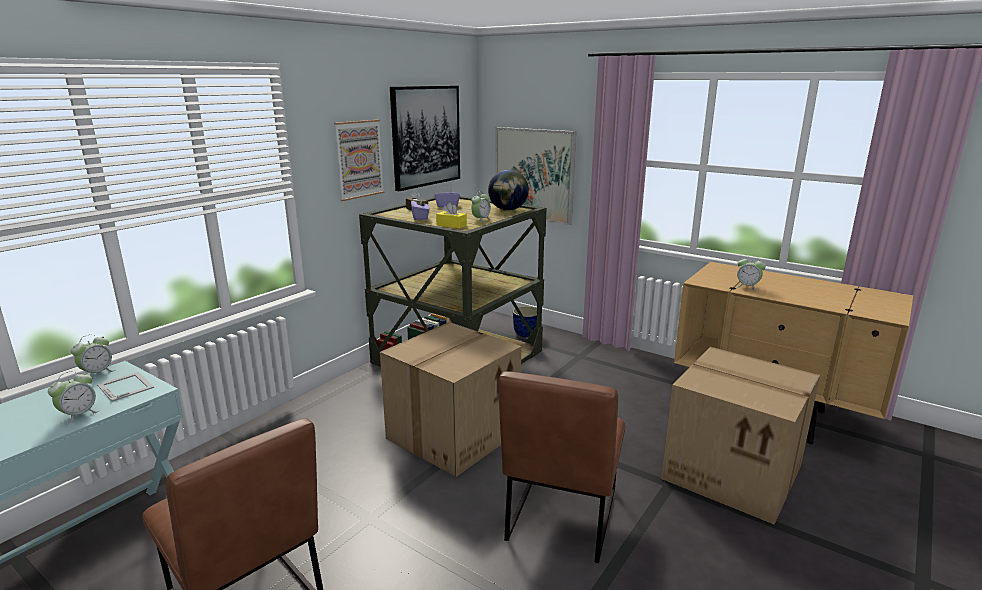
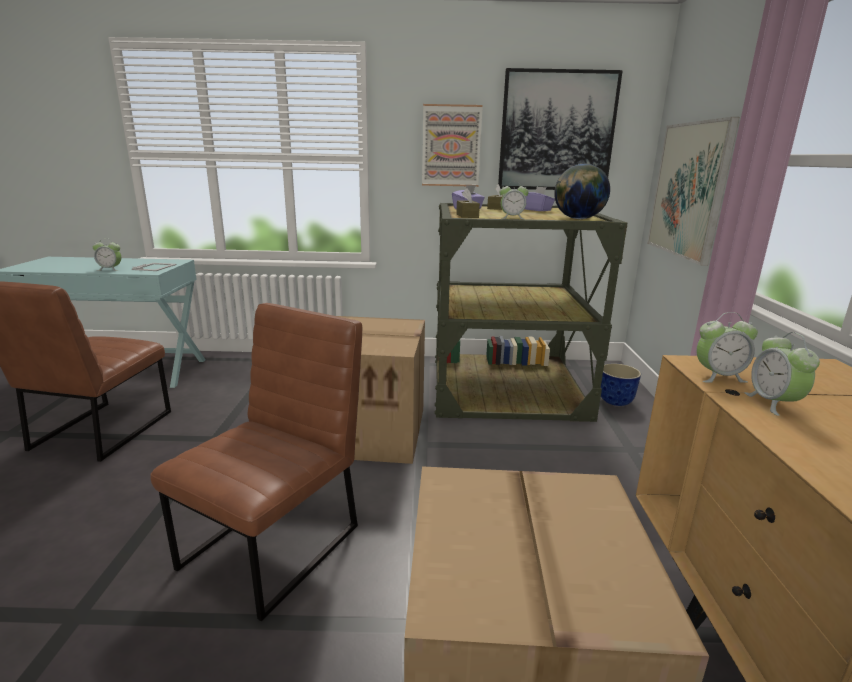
camera: 55 degrees right, 0 degrees up
(97, 373) = (170, 260): alarm clock -> alarm clock (718, 377)
(451, 225) = (467, 216): yellow tissue box -> brown tissue box
(560, 516) = (276, 543): brown chair -> brown chair turned 135 degrees clockwise

